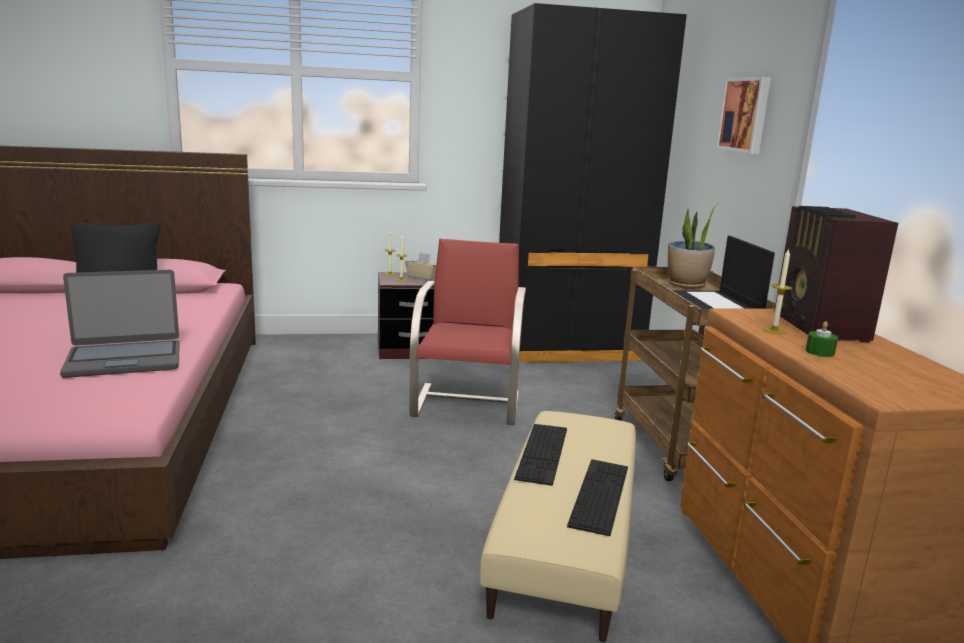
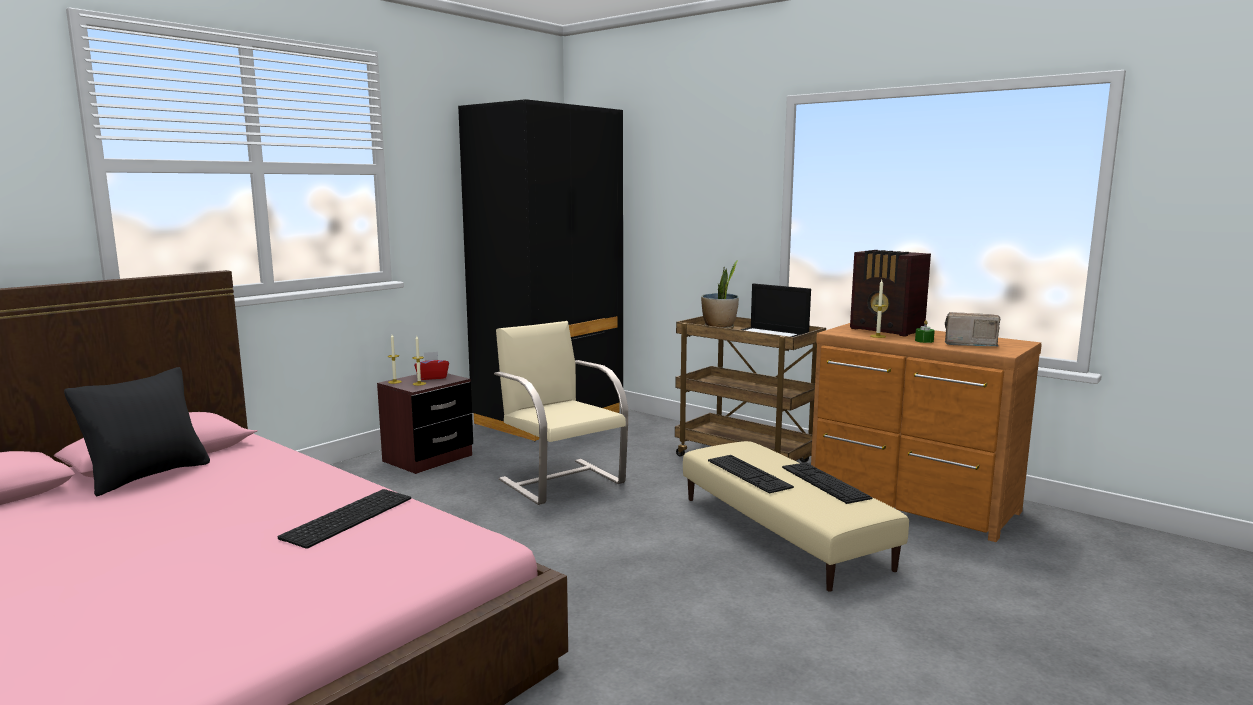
camera: 40 degrees left, 5 degrees down
(124, 360) = (347, 516): laptop -> keyboard
(422, 277) = (432, 377): beige tissue box -> red tissue box
(468, 403) = (561, 480): red chair -> beige chair
(745, 115) = (710, 191): picture -> none
(875, 373) = (968, 344): none -> radio

